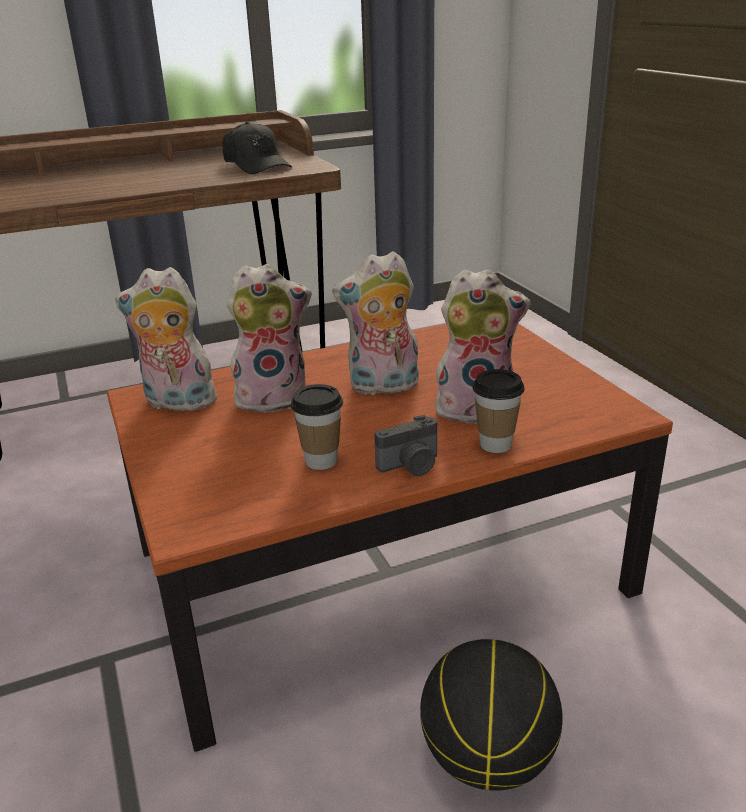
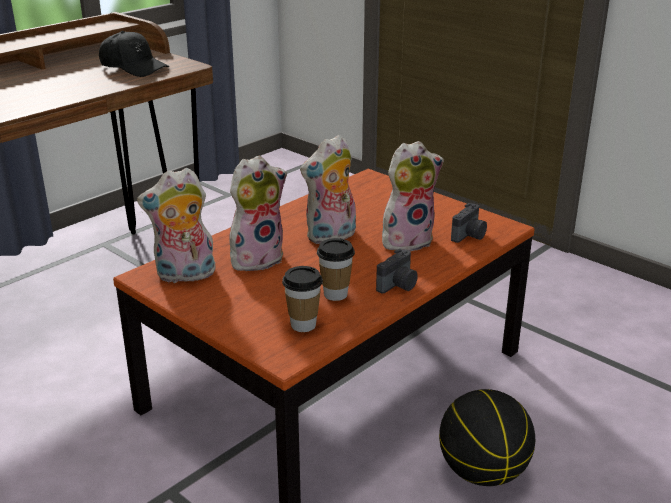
camera: 25 degrees left, 0 degrees up
(495, 444) = (440, 261): cup -> cup (303, 325)
(565, 417) = (469, 236): none -> camera

